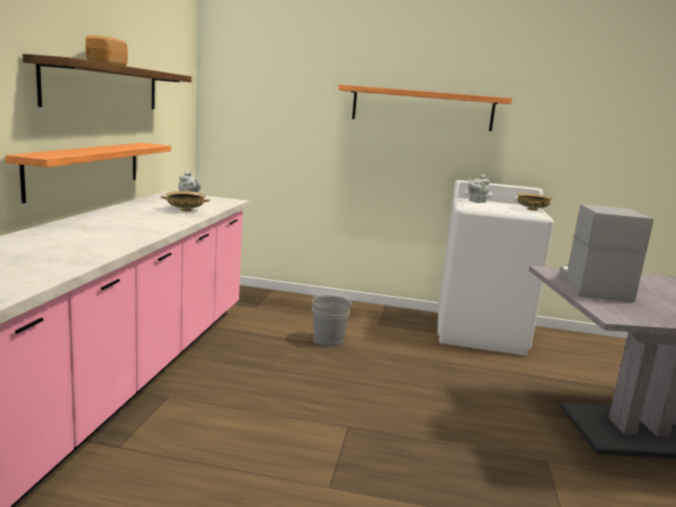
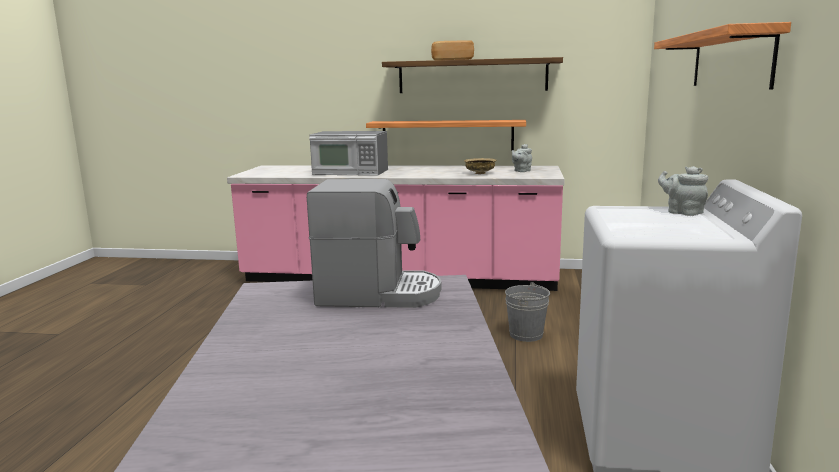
camera: 90 degrees right, 0 degrees up
(83, 244) = (350, 172): none -> microwave
(532, 209) = (680, 234): beige bowl -> none

